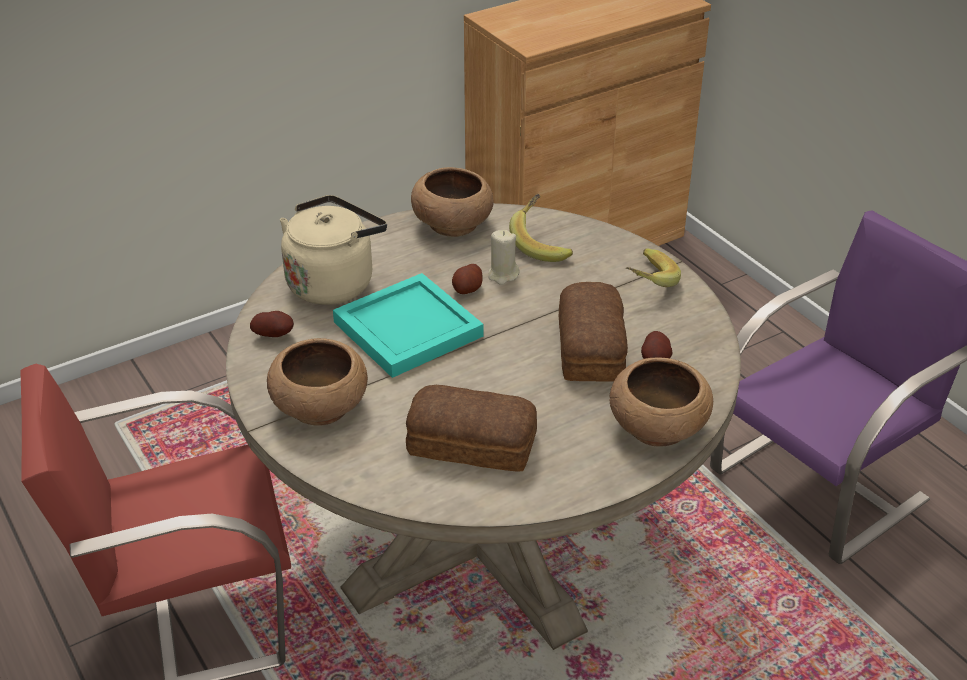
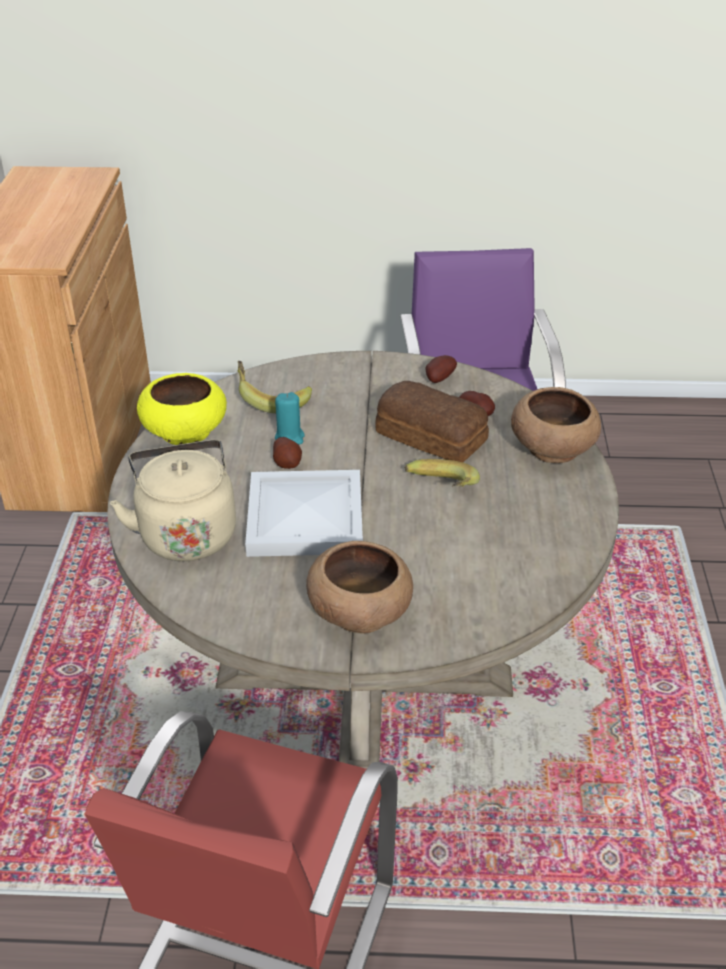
camera: 55 degrees left, 0 degrees up
(274, 335) = (224, 601): potato -> potato (438, 379)
(405, 329) = (303, 519): turquoise tray -> white tray
(453, 224) = (184, 431): brown bowl -> yellow bowl
(473, 445) = (492, 545): bread -> none
(503, 275) = (290, 437): beige candle -> turquoise candle
(645, 281) = (378, 376): banana -> banana (440, 492)

